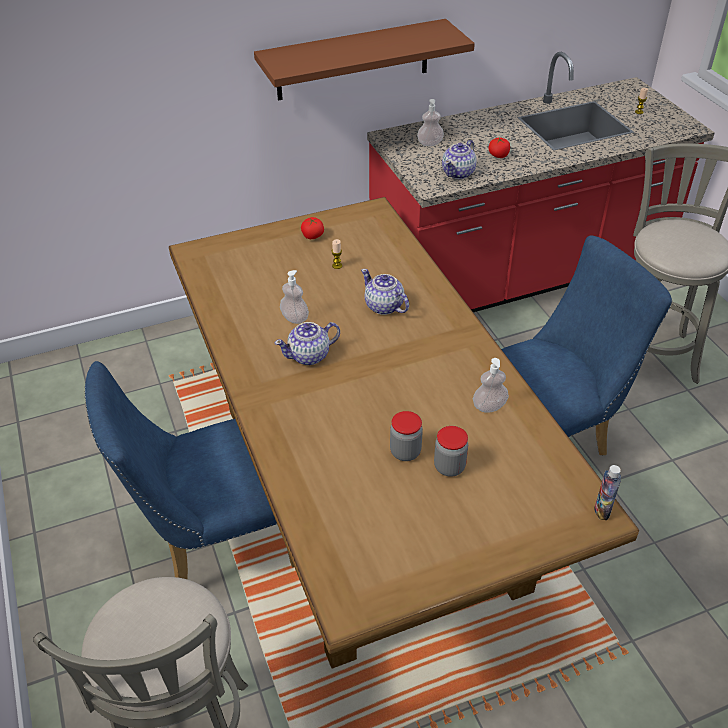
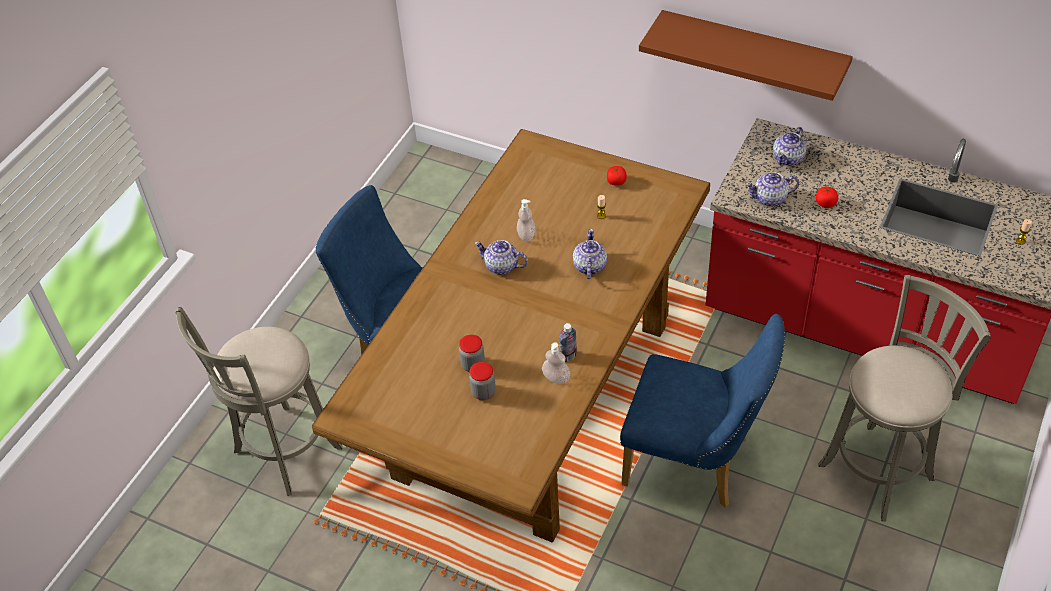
camera: 50 degrees right, 5 degrees up
(430, 143) = (788, 158): soap dispenser -> teapot
(602, 510) = (527, 484): bottle -> bottle (568, 356)

